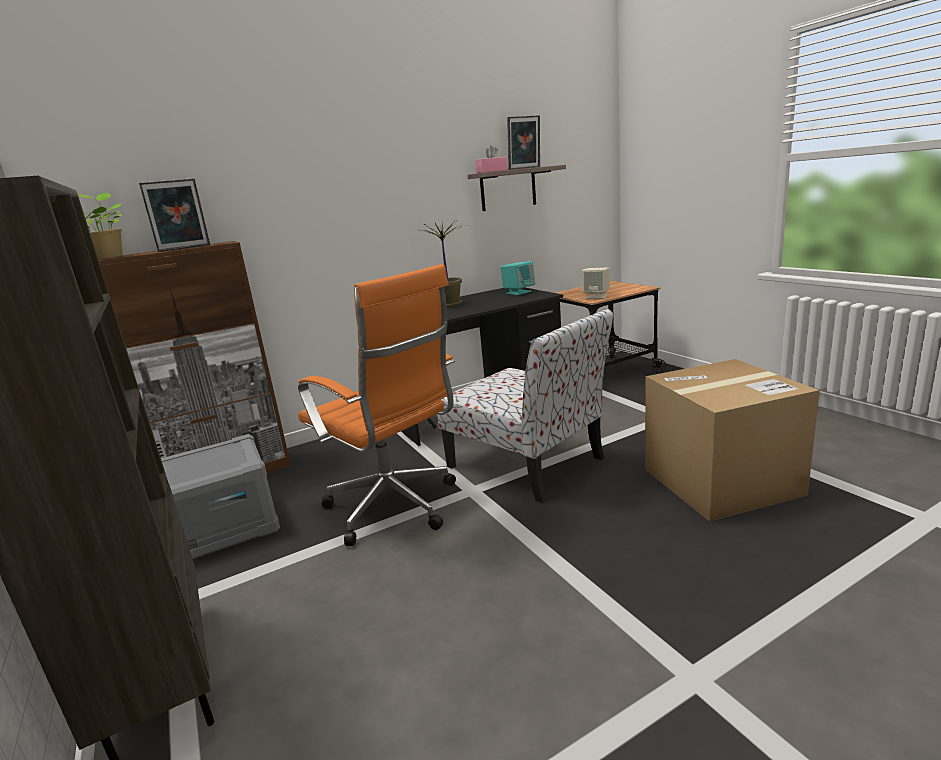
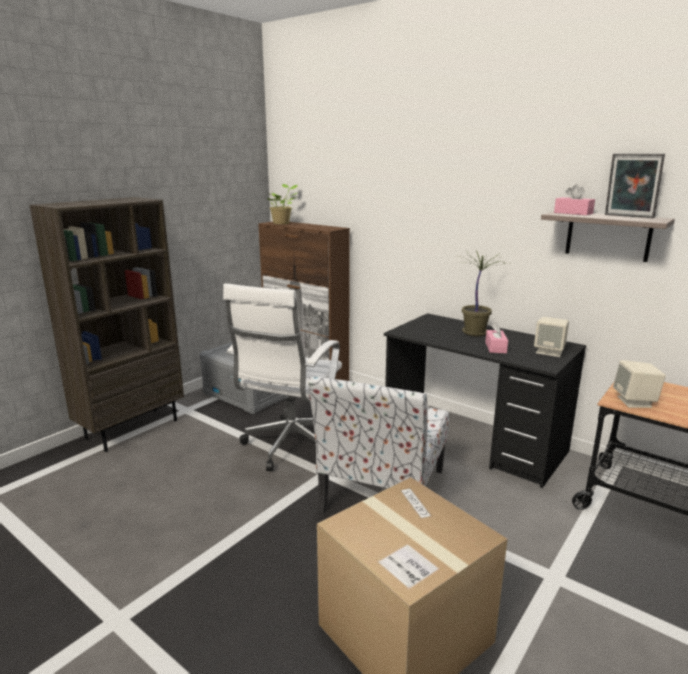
camera: 65 degrees right, 0 degrees up
(184, 248) = (307, 227): picture frame -> none
(396, 508) = (290, 447): orange office chair -> white office chair
(493, 302) = (495, 347): none -> pink tissue box
(518, 292) = (549, 352): turquoise speaker -> beige speaker

